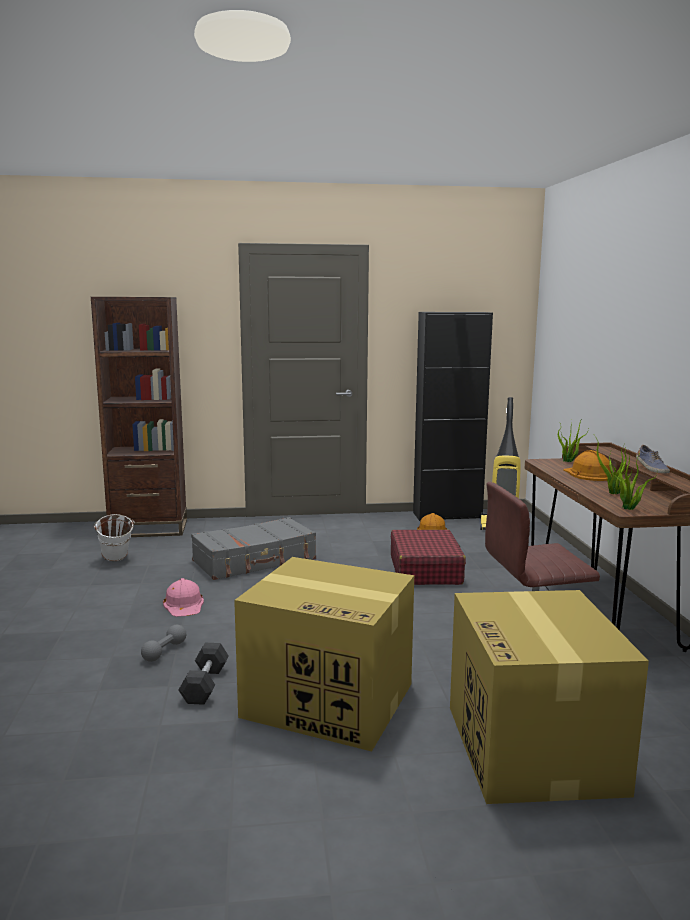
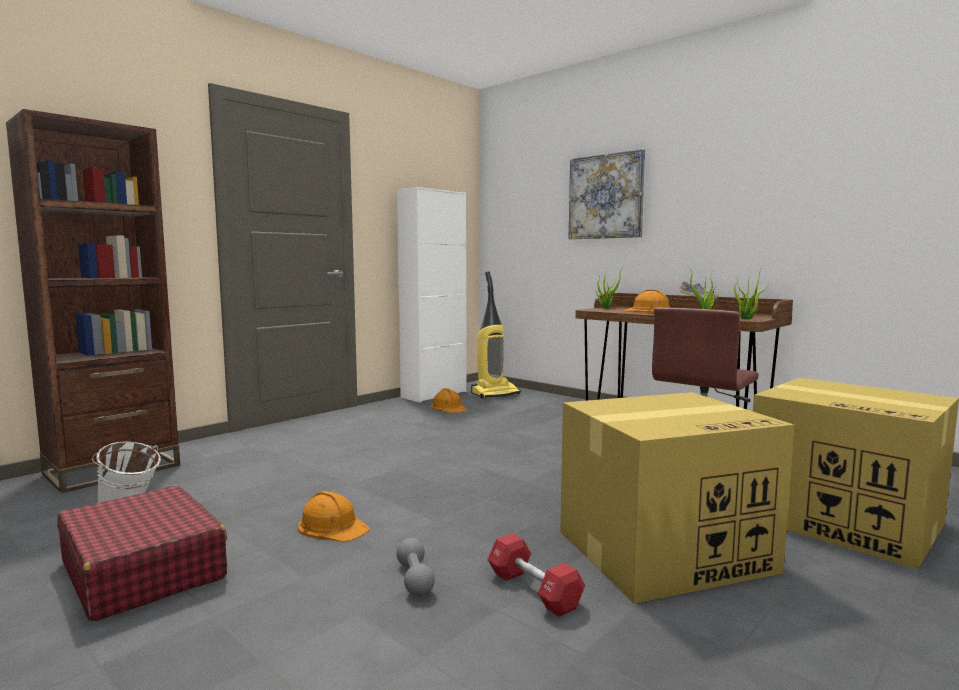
camera: 40 degrees left, 5 degrees down
(184, 604) = (333, 526): pink hard hat -> orange hard hat
(205, 685) = (533, 590): black dumbbell -> red dumbbell
(255, 560) = (328, 465): grey suitcase -> none
(425, 570) = (504, 433): red suitcase -> red suitcase (143, 570)
(447, 515) = (434, 394): black cabinet -> white cabinet
(614, 327) = (606, 196): none -> picture

